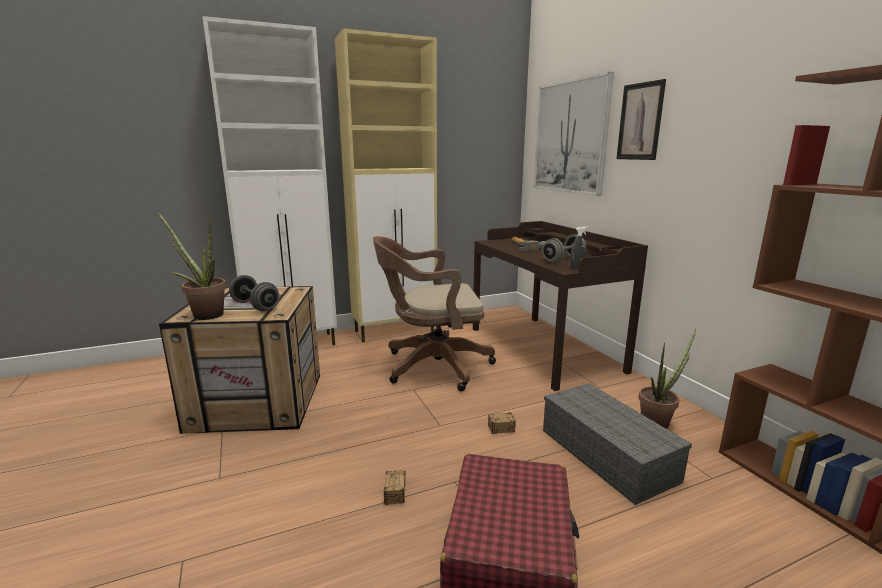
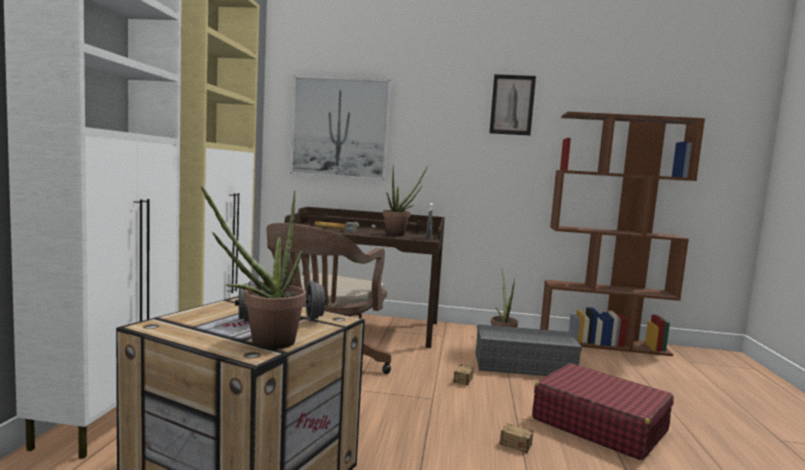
camera: 60 degrees left, 10 degrees down
(563, 260) = (399, 234): grey dumbbell -> potted plant
(640, 121) = (422, 123): picture -> picture (512, 105)

